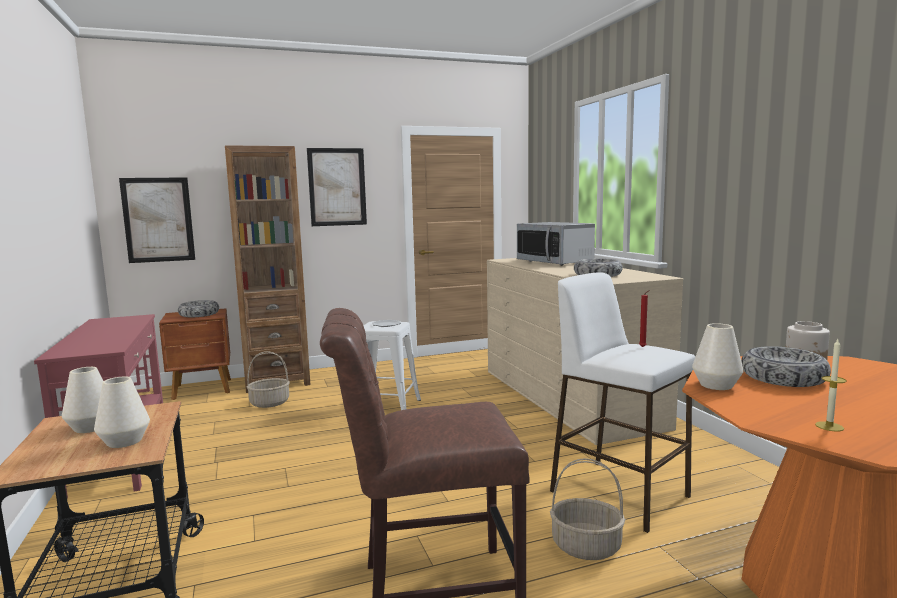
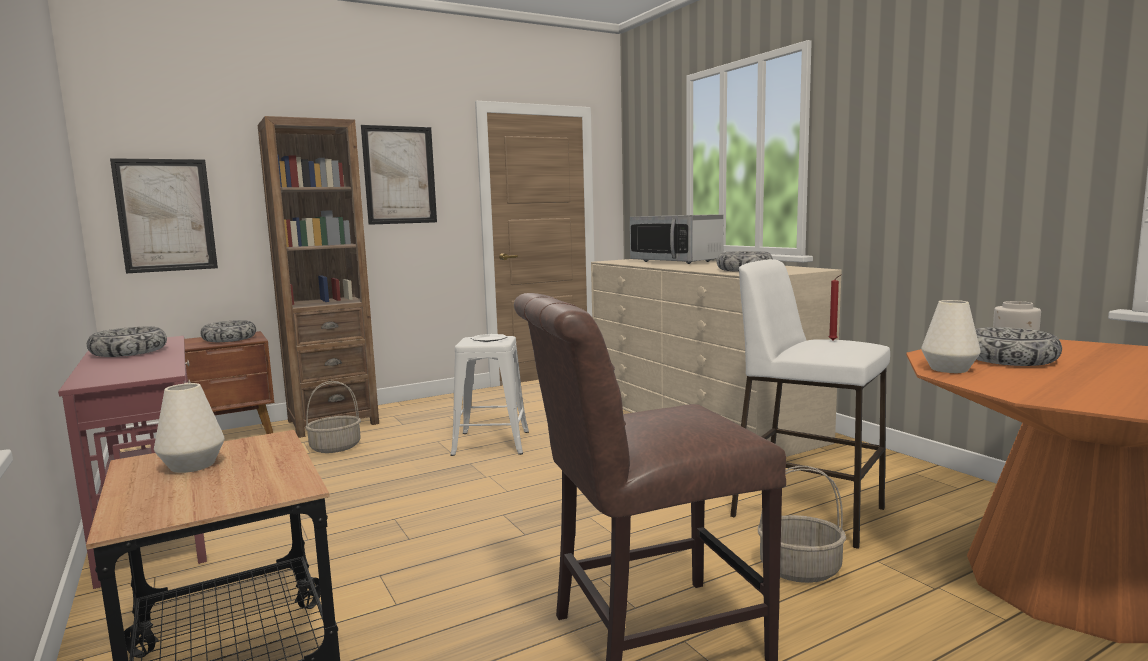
camera: 10 degrees left, 0 degrees up
(106, 328) = (129, 352): none -> bowl
(125, 441) = (257, 477): white vase -> none
(829, 426) = (1100, 396): candle -> none

